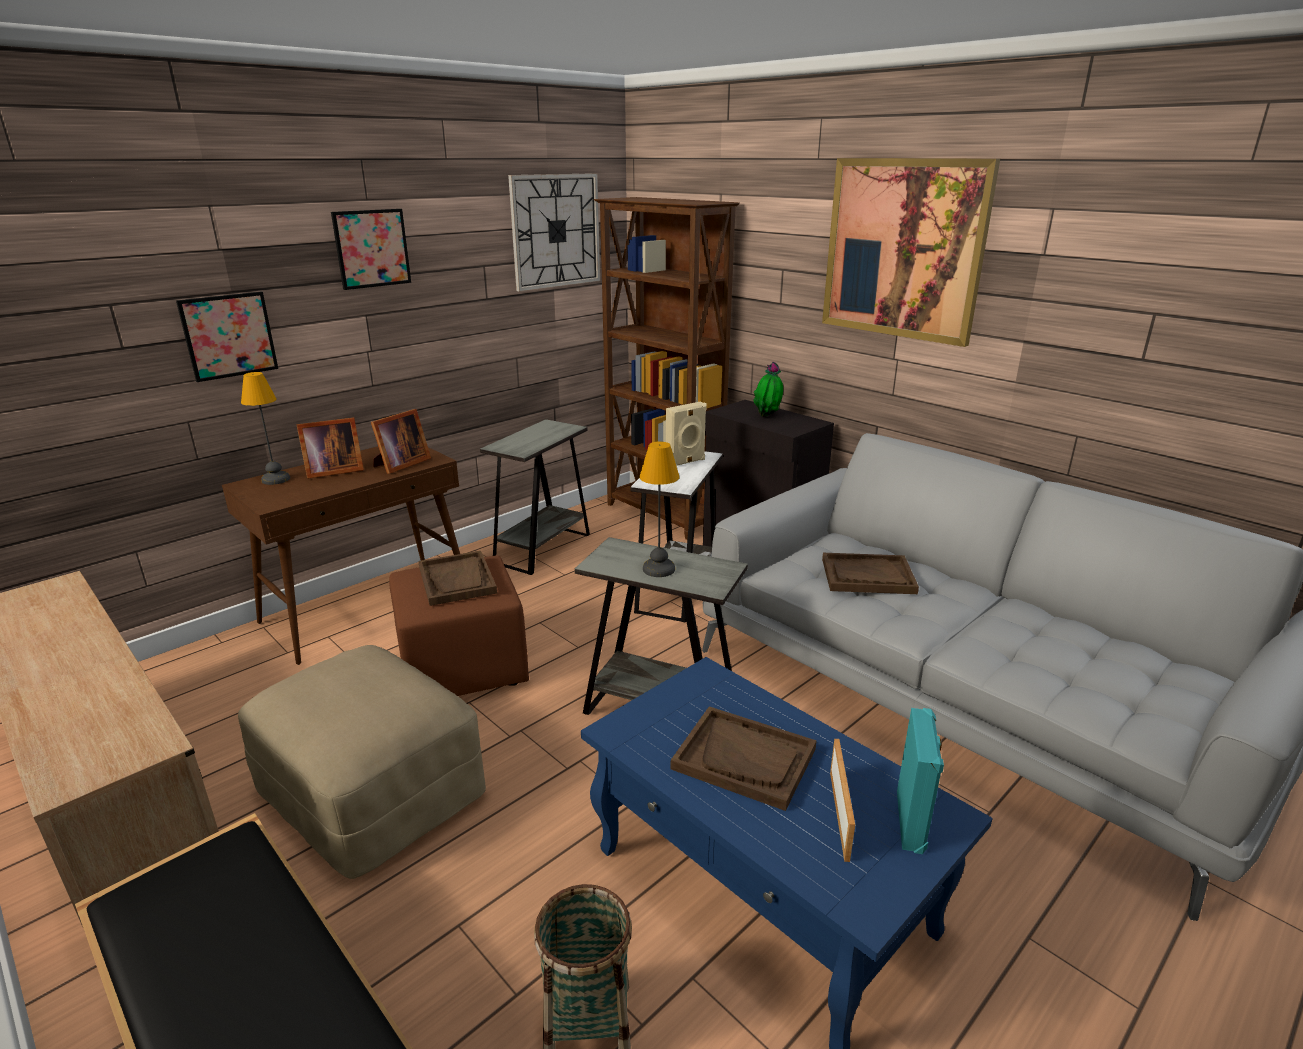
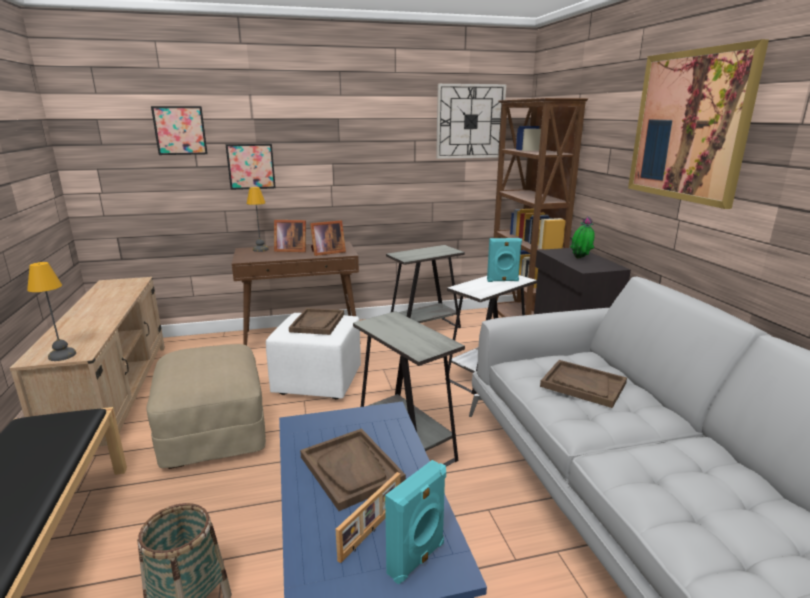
camera: 30 degrees right, 5 degrees down
(372, 248) = (340, 124): picture -> picture (180, 130)
(461, 669) = (316, 382): brown ottoman -> white ottoman
(658, 569) = (400, 334): table lamp -> table lamp (61, 355)
(686, 462) = (502, 280): beige speaker -> turquoise speaker

